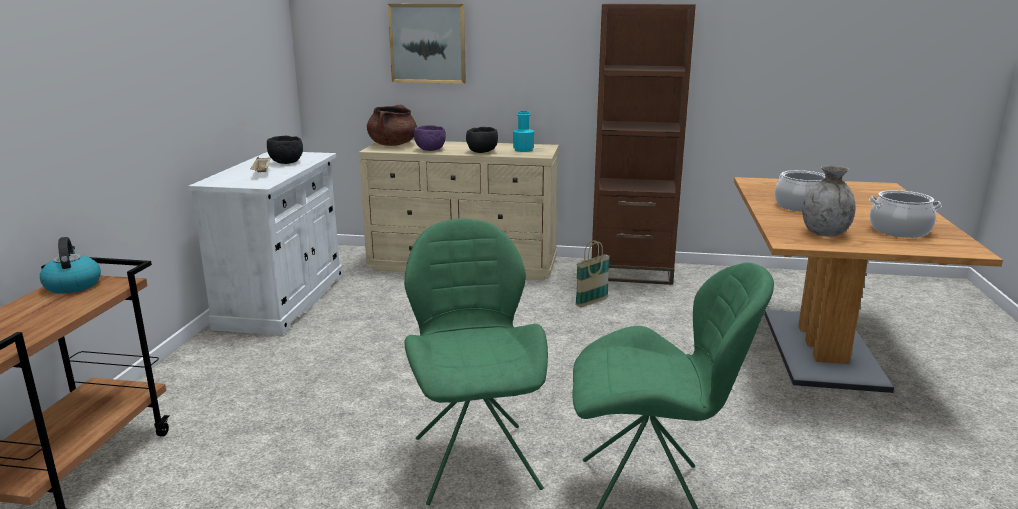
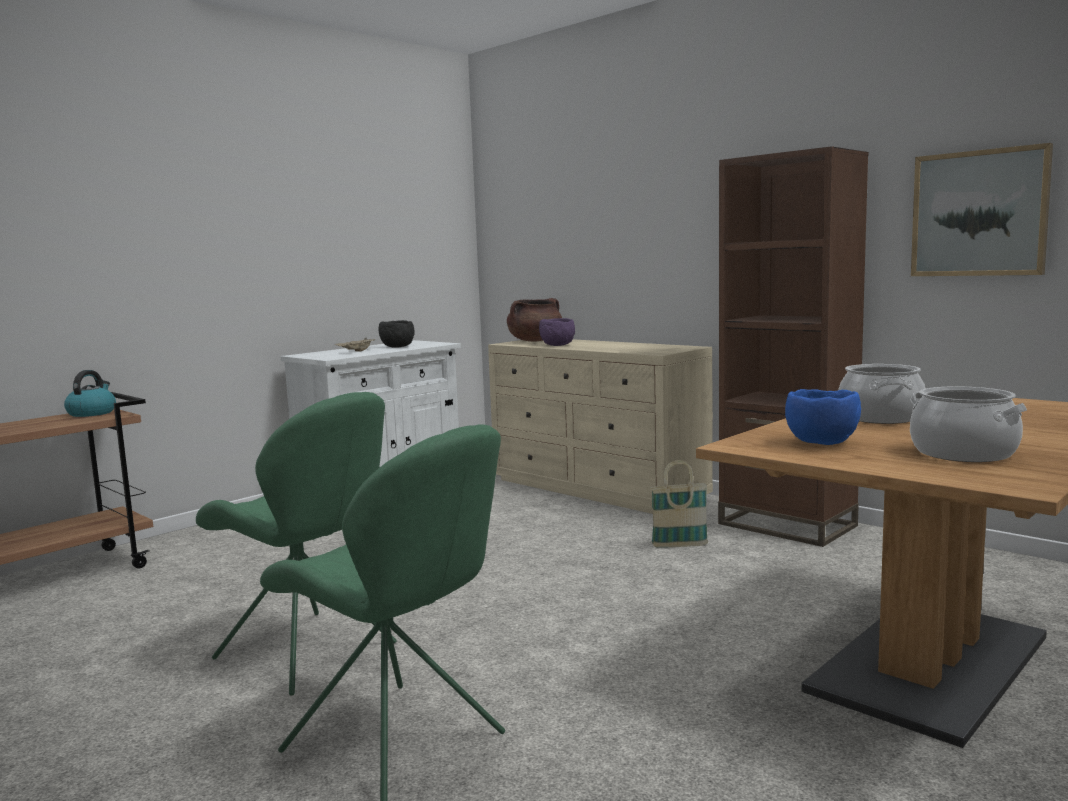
camera: 35 degrees right, 10 degrees down
(428, 43) = (585, 230): picture -> picture (979, 213)
(475, 459) = (309, 653): green chair -> green chair turned 105 degrees clockwise
(483, 152) = (604, 348): black bowl -> none
(523, 150) = (654, 348): turquoise bottle -> none
(825, 233) = (822, 443): grey vase -> blue bowl

